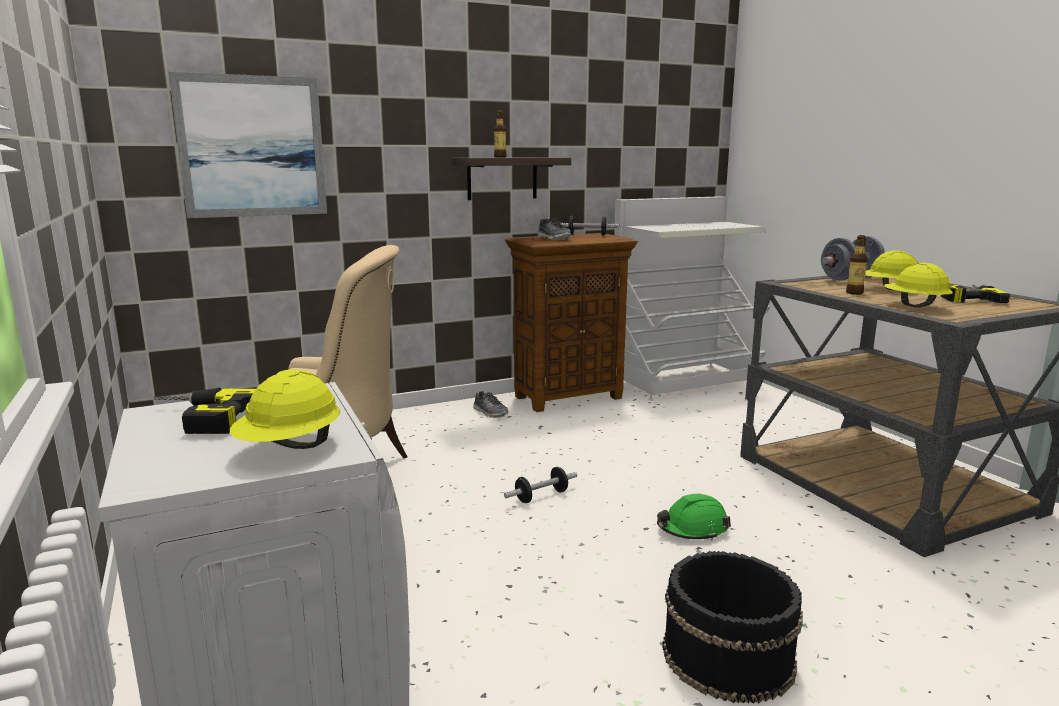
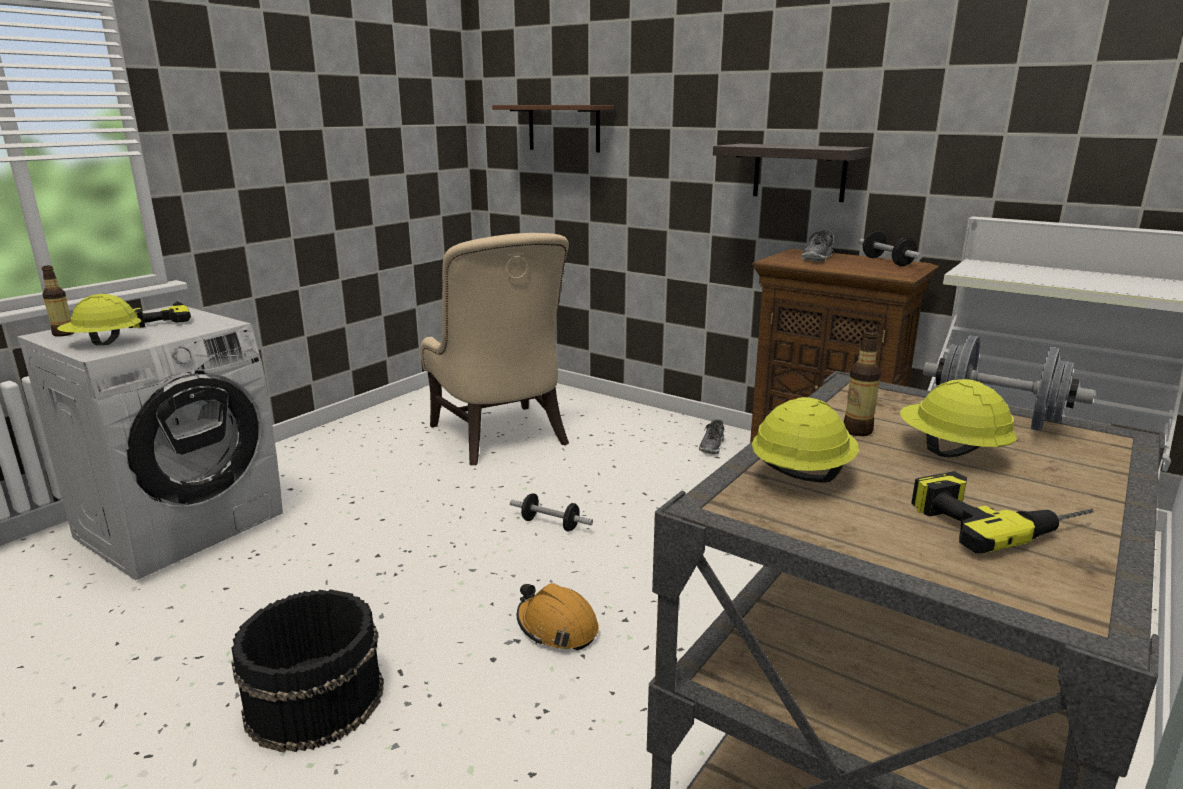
camera: 60 degrees right, 5 degrees up
(252, 147) = (564, 128): picture -> brown shelf
(500, 157) = (774, 145): bottle -> bottle (63, 334)
(692, 529) = (557, 627): green hard hat -> orange hard hat

